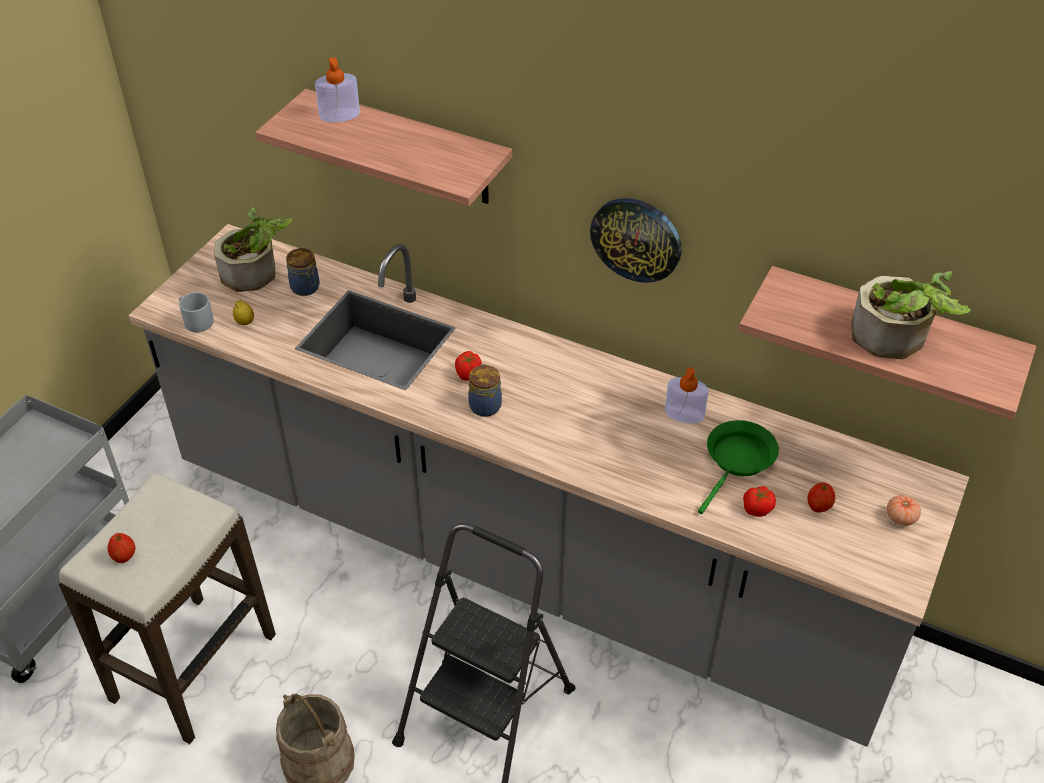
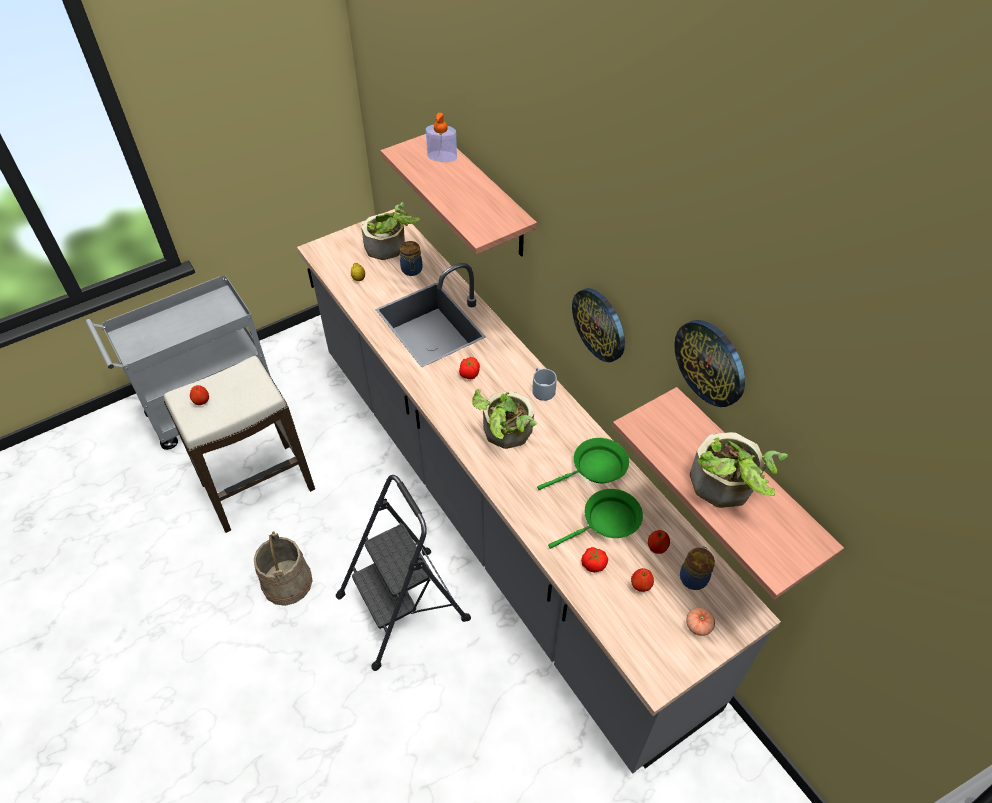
camera: 30 degrees right, 5 degrees up
(195, 320) = (331, 266): grey mug -> grey mug (541, 389)
(485, 405) = (464, 400): jar -> jar (694, 577)
(560, 421) = (504, 434): none -> potted plant
(684, 414) = (595, 469): soap dispenser -> green frying pan
(805, 463) = (657, 548): none -> apple
(821, 214) = (711, 362): none -> wall clock

